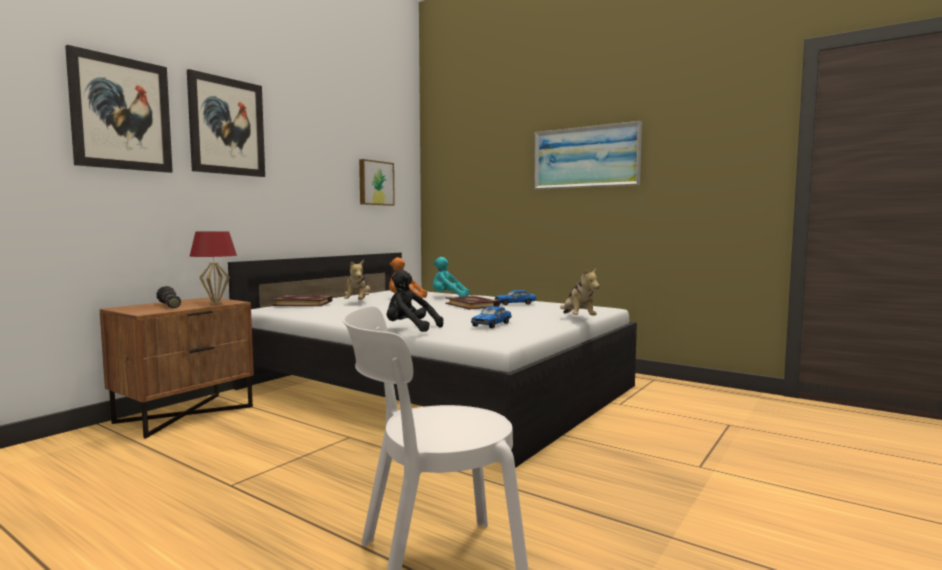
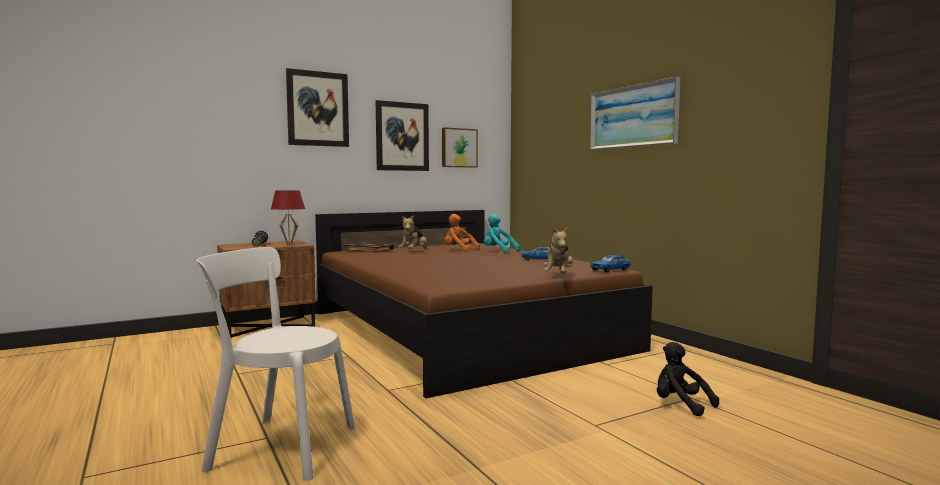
camera: 25 degrees right, 0 degrees up
(121, 113) = (236, 106): picture -> picture (402, 136)
(410, 328) = (397, 273): black plush toy -> black plush toy (680, 405)
(435, 388) = (462, 330): white bed -> brown bed
(472, 305) = (499, 258): book -> none
(492, 324) = (466, 274): toy car -> toy car (610, 270)

